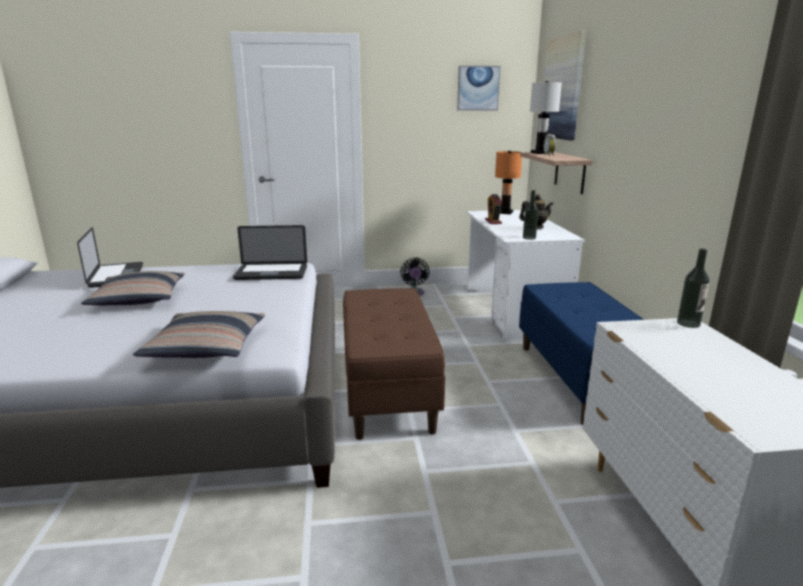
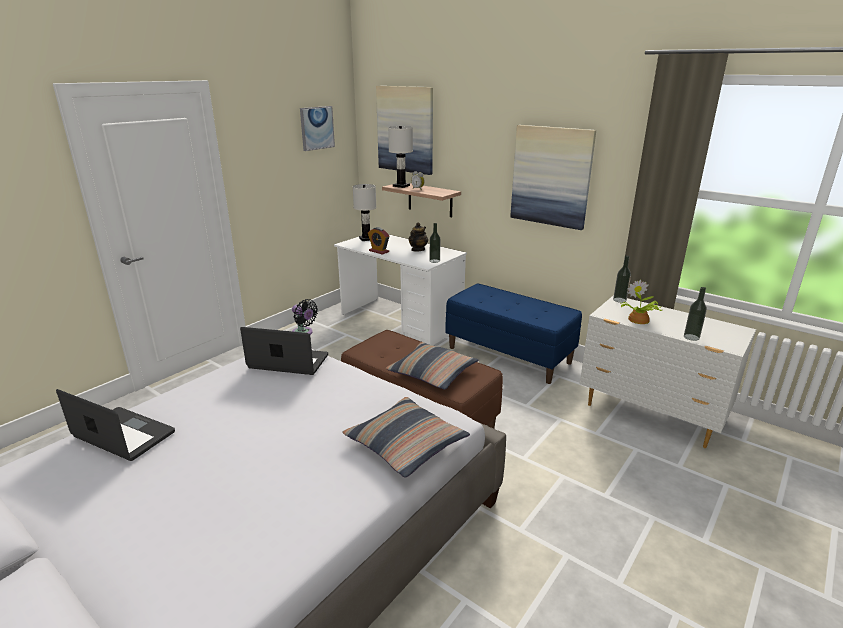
camera: 45 degrees left, 5 degrees up
(139, 299) = (229, 442): pillow -> pillow (432, 373)
(271, 273) = (288, 362): laptop -> laptop turned 120 degrees counterclockwise
(505, 212) = (366, 239): orange table lamp -> white table lamp
(661, 348) = (638, 320): none -> potted plant
(671, 132) = (551, 176): none -> picture
(708, 394) = (691, 337): none -> bottle

